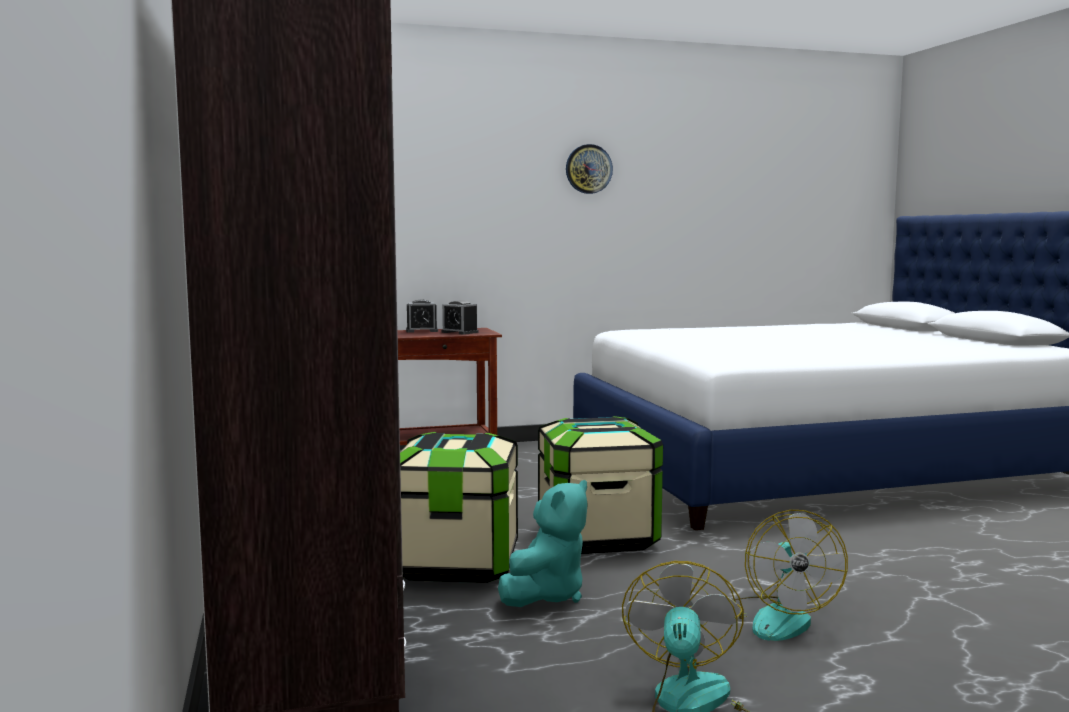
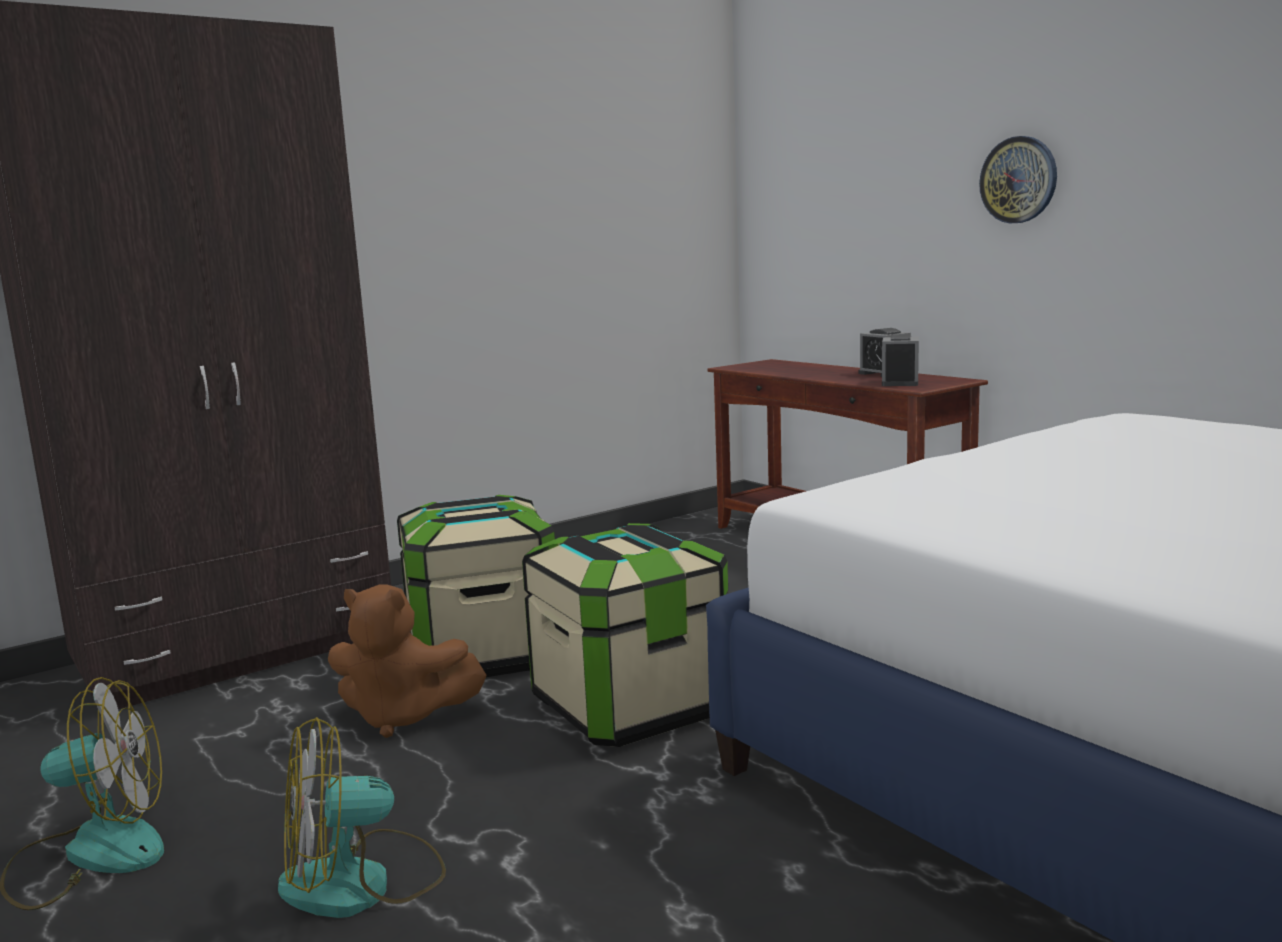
camera: 70 degrees right, 5 degrees up
(546, 595) = (403, 717): turquoise plush toy -> brown plush toy
(588, 169) = (1189, 85): wall clock -> wall clock (1019, 180)

